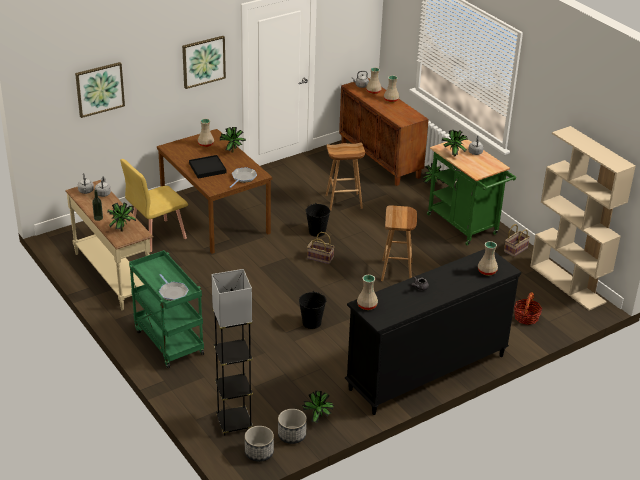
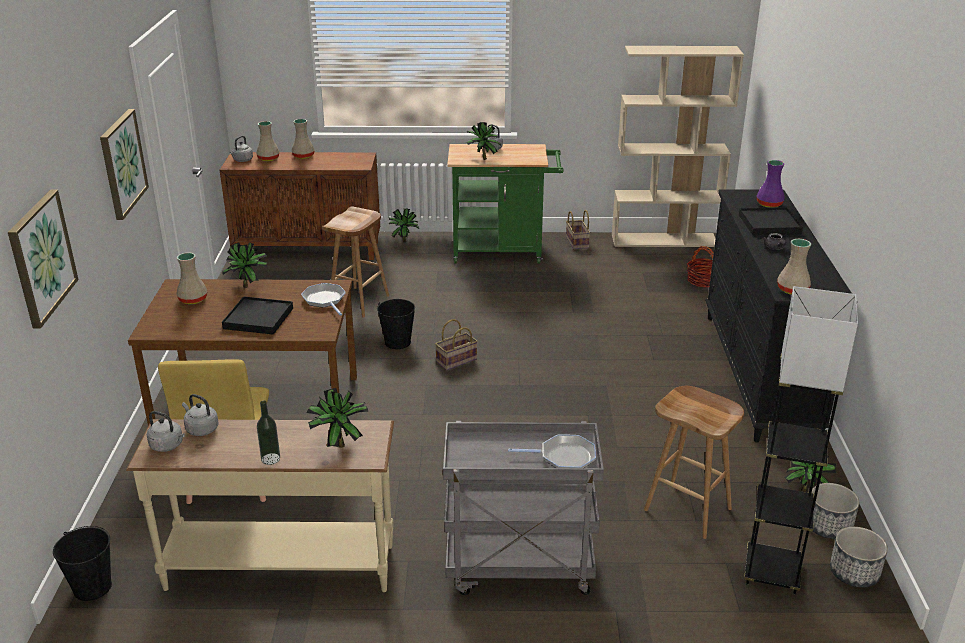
camera: 55 degrees left, 5 degrees down
(167, 341) = (518, 569): green cart -> grey cart
(311, 323) = (590, 418): black bucket -> black bucket (92, 587)
(397, 271) = (543, 321): brown stool -> brown stool (689, 509)
(454, 278) = (769, 224): none -> black tray
(487, 271) = (769, 204): beige vase -> purple vase

